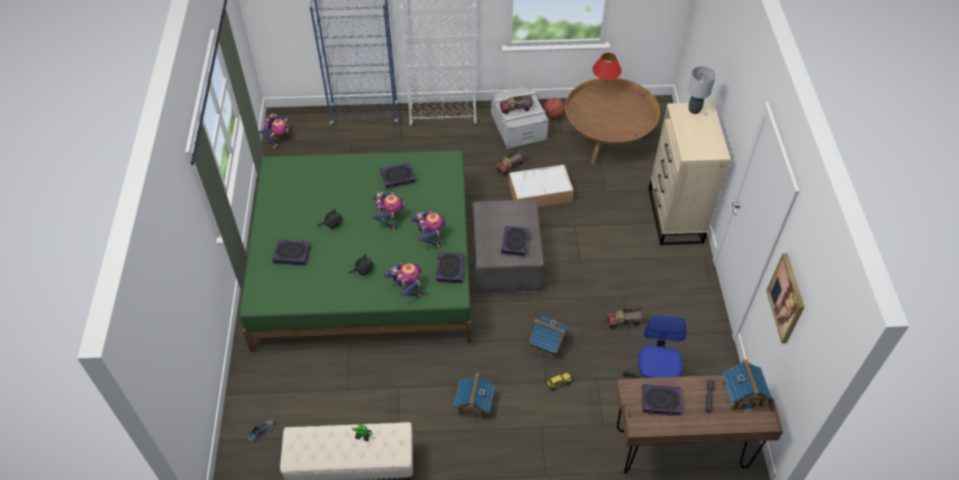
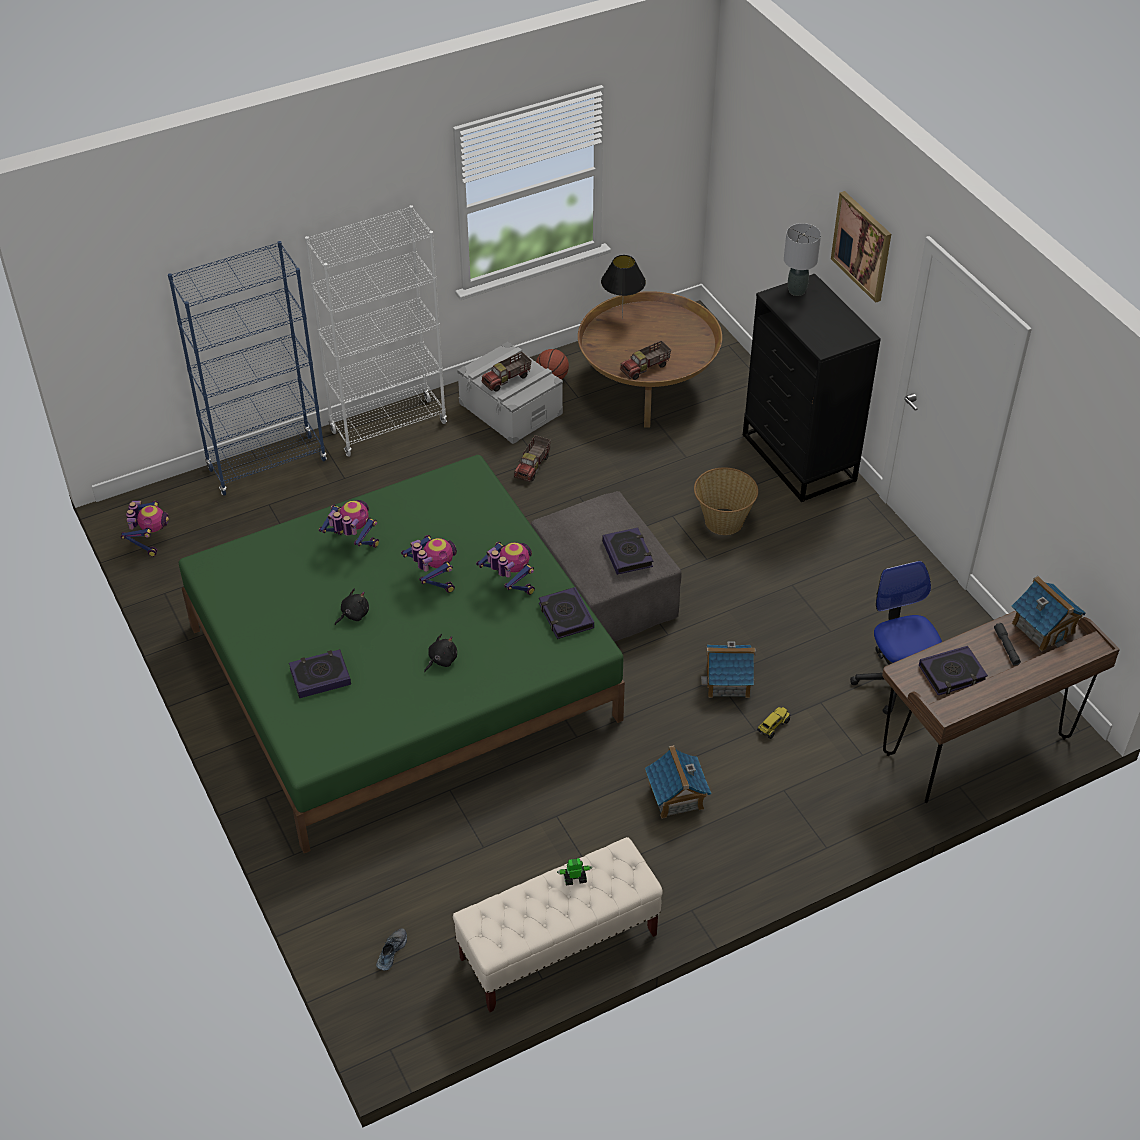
camera: 25 degrees left, 5 degrees down
(398, 177) = (410, 520): book -> none
(406, 289) = (521, 663): toy robot -> toy robot (352, 543)
(539, 193) = (596, 489): storage box -> none
(603, 92) = (622, 318): red table lamp -> black table lamp
(604, 240) = (723, 521): none -> basket
(624, 322) = (813, 616): toy truck -> toy truck (645, 368)
(675, 216) = (799, 458): beige dresser -> black dresser
(786, 298) = (1056, 478): picture -> picture (862, 246)

